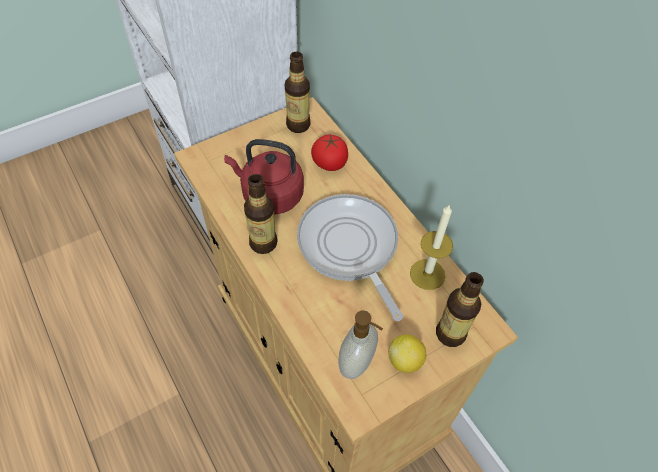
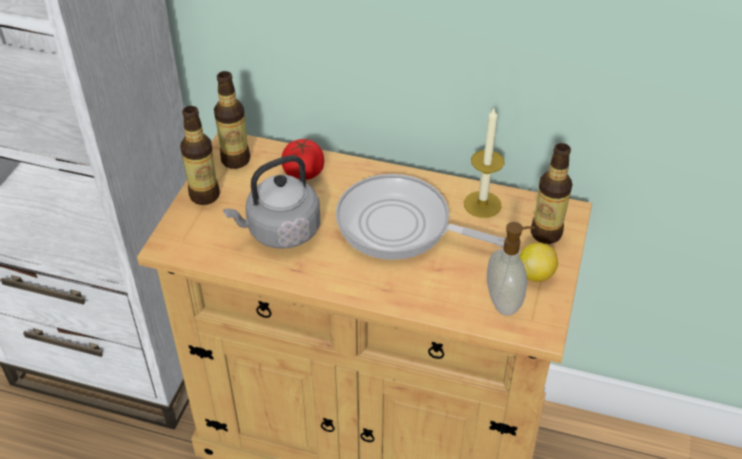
camera: 40 degrees left, 10 degrees down
(263, 243) = (322, 271): bottle -> bottle (205, 195)
(269, 195) = (280, 231): red kettle -> grey kettle

